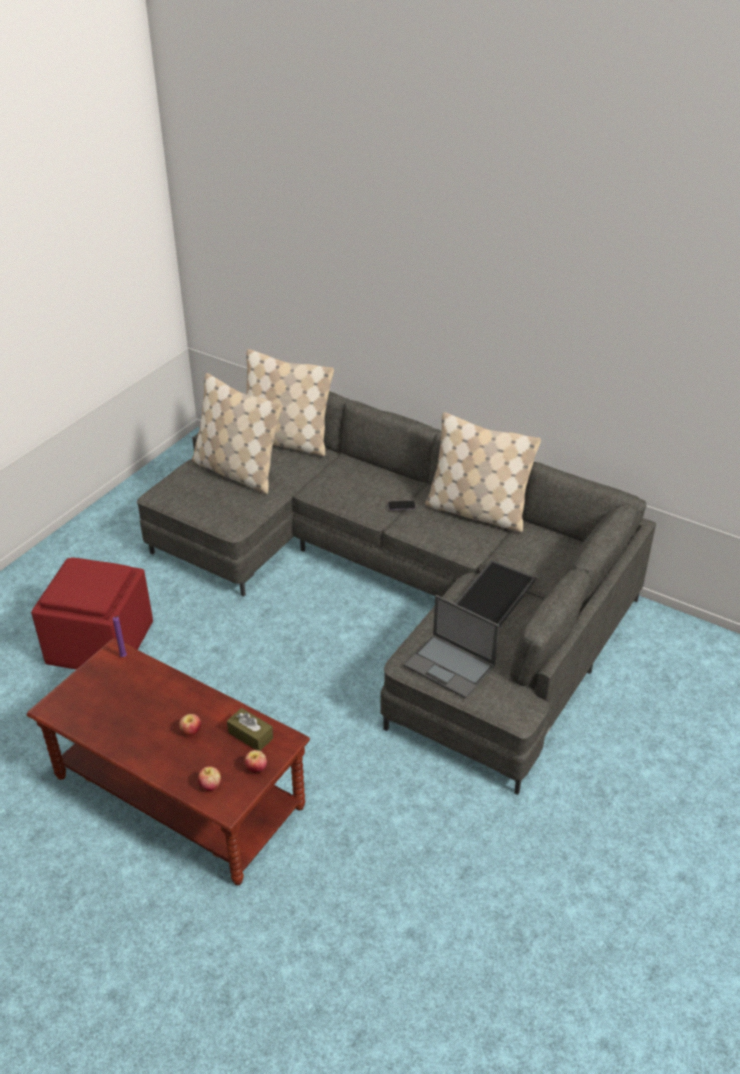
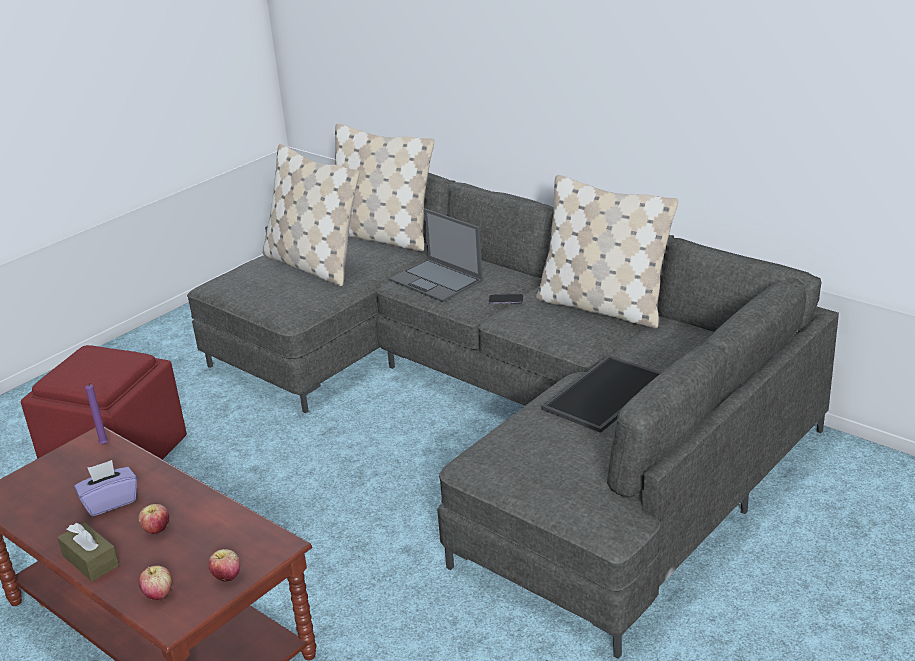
camera: 10 degrees right, 10 degrees down
(147, 709) = (110, 502): none -> purple tissue box
(250, 735) = (232, 537): brown tissue box -> brown tissue box (91, 561)
(450, 666) = (528, 470): laptop -> laptop (437, 281)

